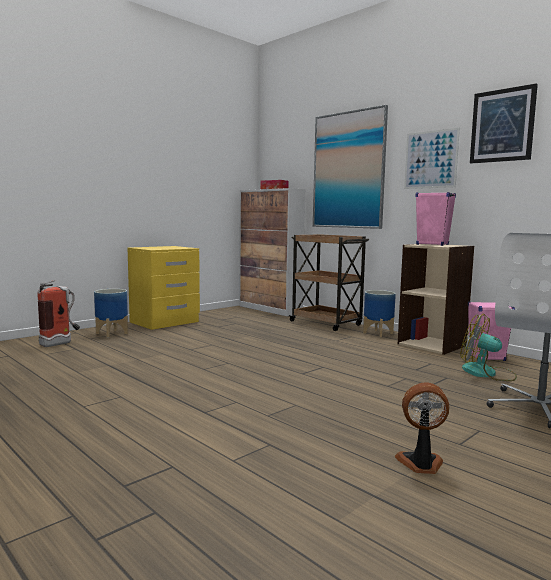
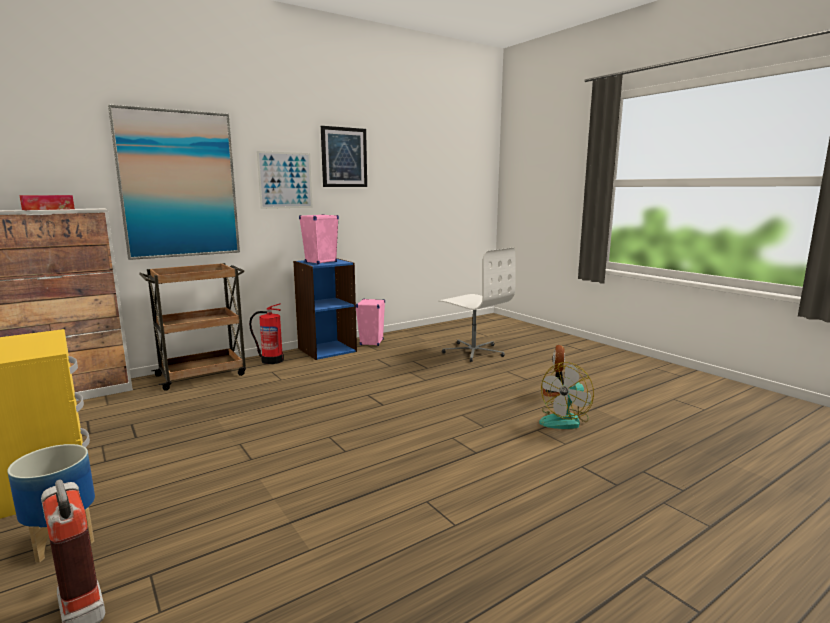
camera: 80 degrees left, 5 degrees up
(378, 333) = (271, 360): planter -> fire extinguisher
(432, 345) = (327, 350): beige bookcase -> blue bookcase
(487, 373) = (408, 349): fan -> fan (565, 420)

